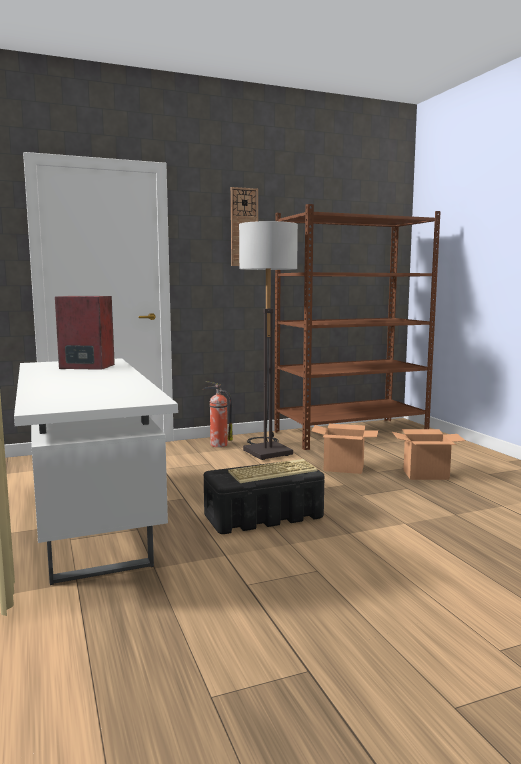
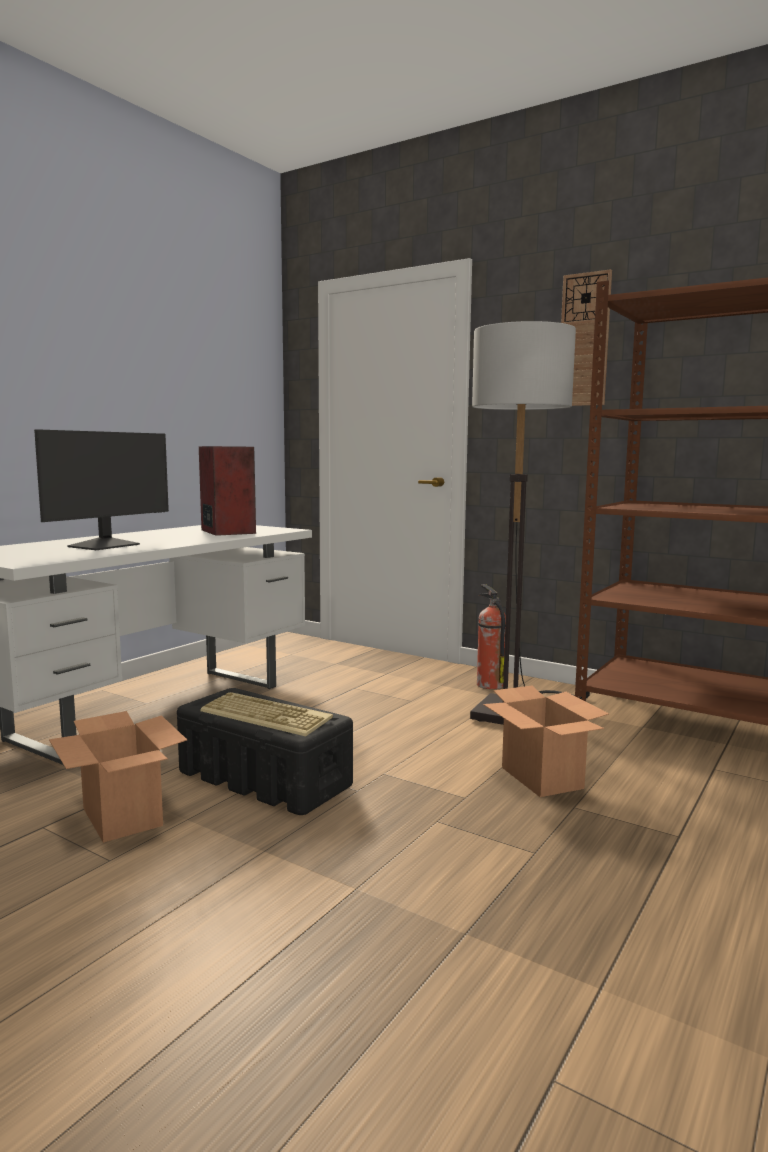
camera: 55 degrees right, 0 degrees up
(98, 385) = (105, 546): none -> monitor
(426, 475) = (642, 855): cardboard box -> cardboard box (123, 817)

